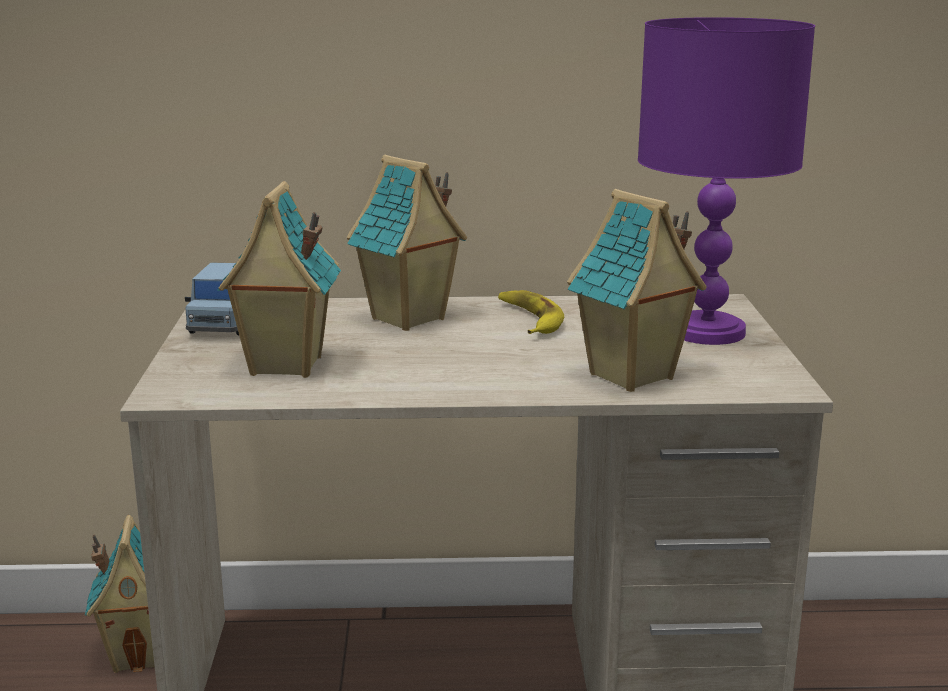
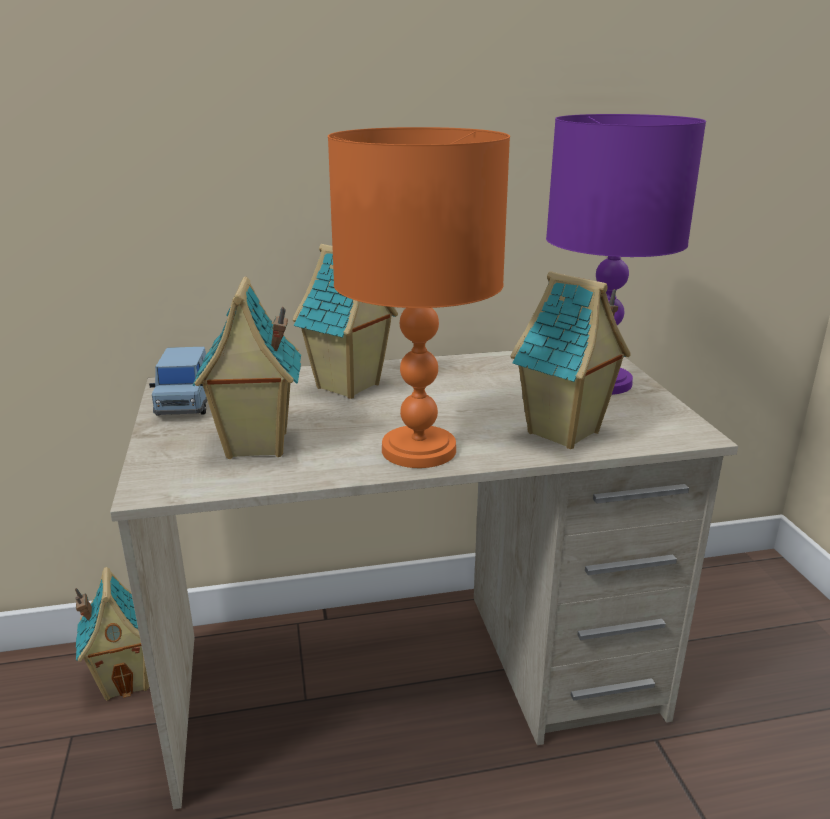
camera: 10 degrees left, 5 degrees up
(456, 381) = (417, 450): none -> orange table lamp
(529, 319) = (451, 380): banana -> none

